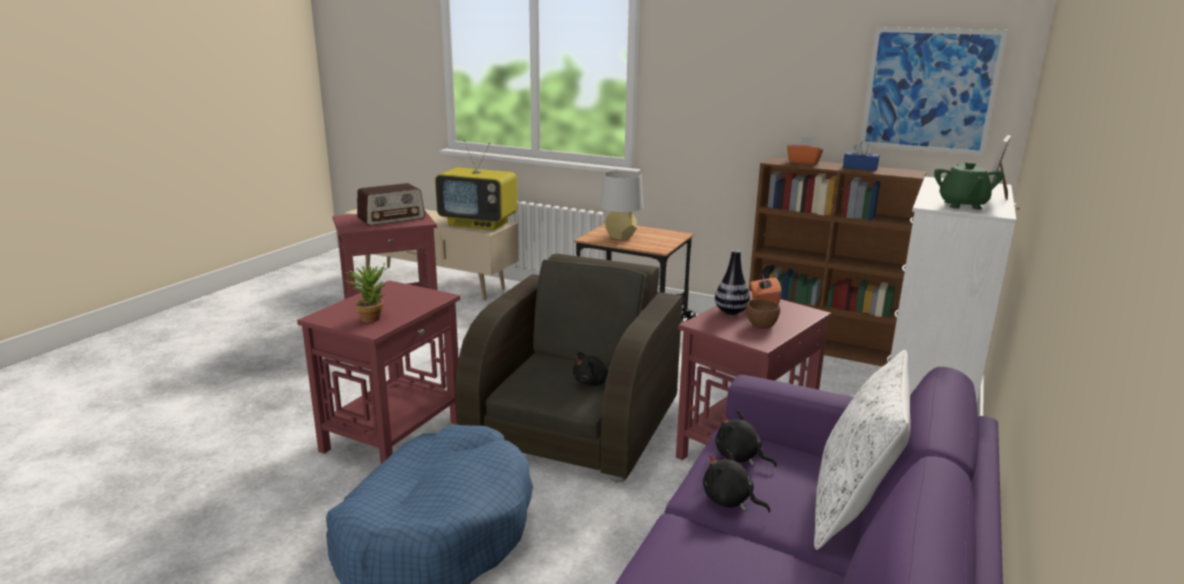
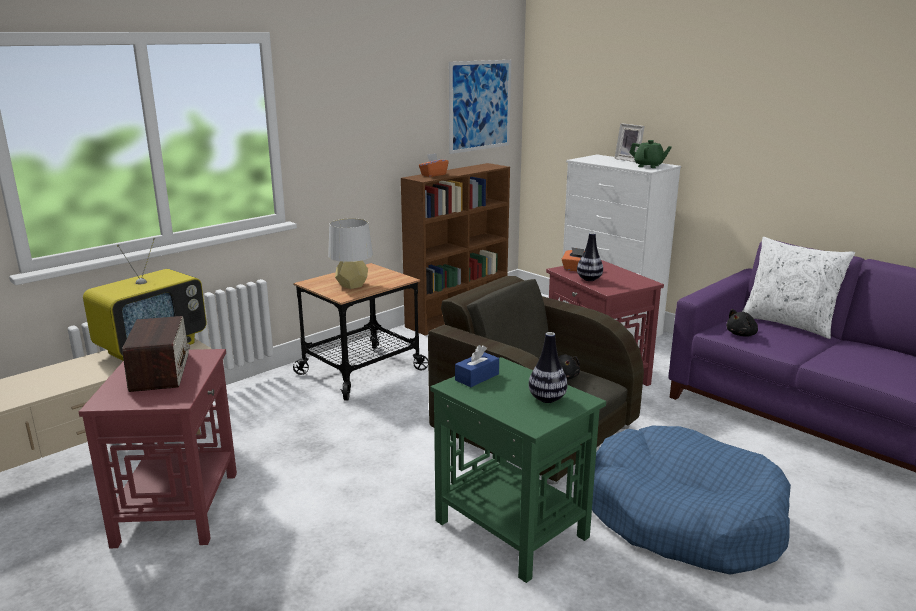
camera: 70 degrees left, 0 degrees up
(371, 317) = (547, 399): potted plant -> vase
(393, 436) = (512, 528): red side table -> green side table
(730, 501) = (790, 346): black plush toy -> none
(760, 325) = (617, 277): brown bowl -> none
(860, 168) = (466, 169): blue tissue box -> blue tissue box (477, 377)

